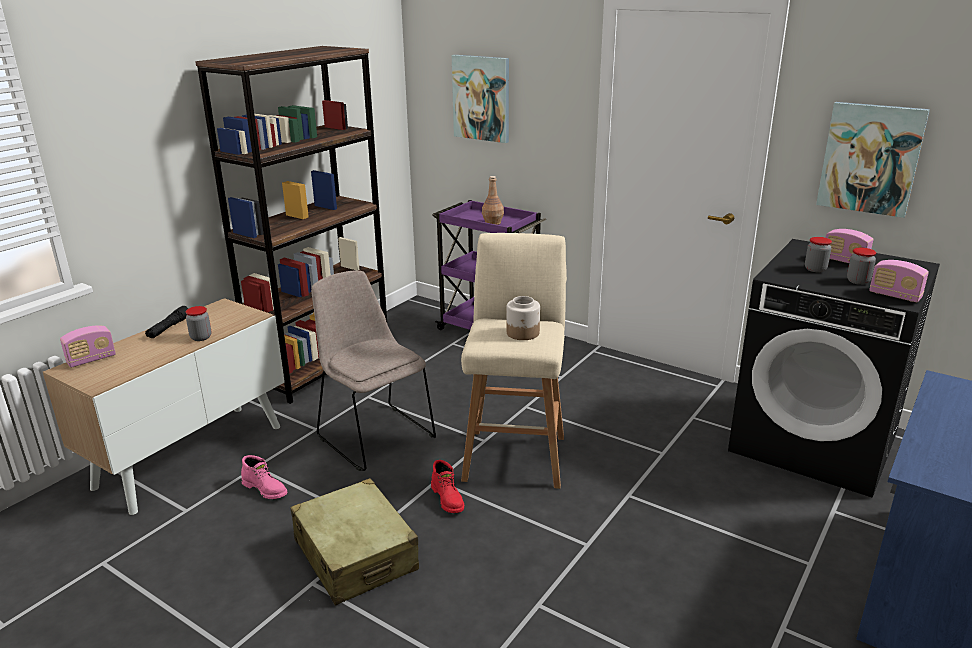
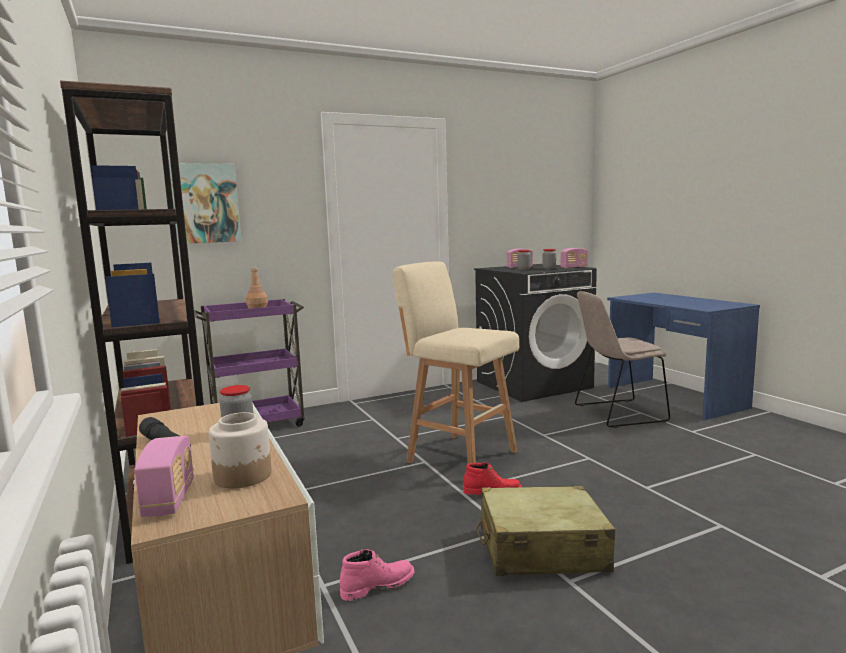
camera: 60 degrees left, 15 degrees down
(374, 435) = (353, 504): beige chair -> beige chair (616, 414)
(523, 333) = (473, 330): jar -> jar (243, 476)
(870, 158) = (499, 212): picture -> none

